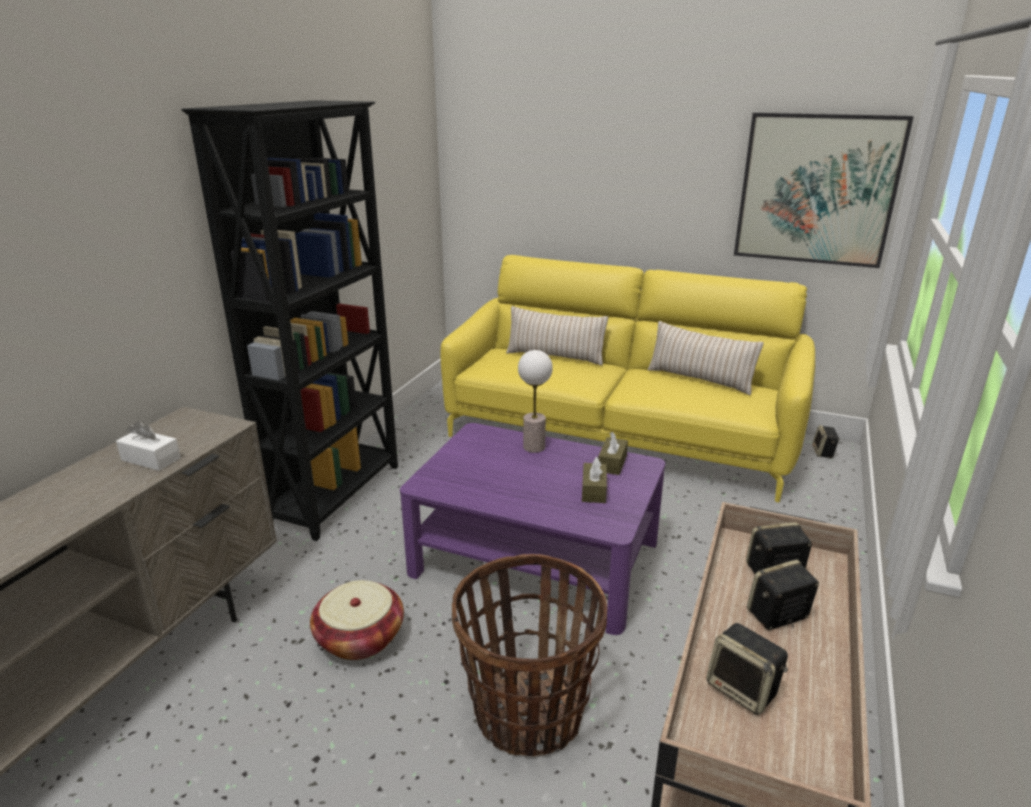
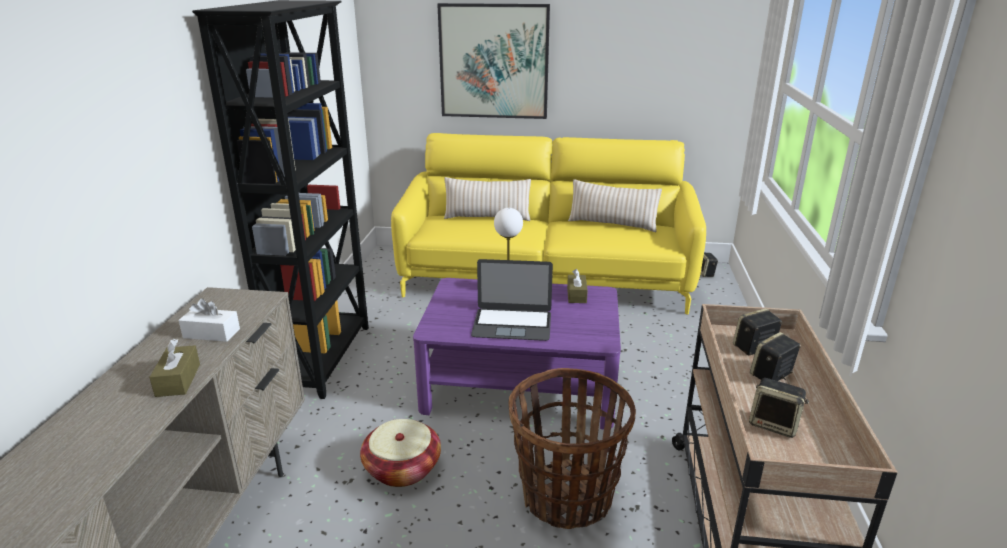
camera: 15 degrees left, 0 degrees up
(517, 489) = (512, 324): none -> laptop
(593, 490) = (573, 317): brown tissue box -> brown tissue box (178, 380)
(816, 190) = (685, 65): picture -> picture (494, 61)

